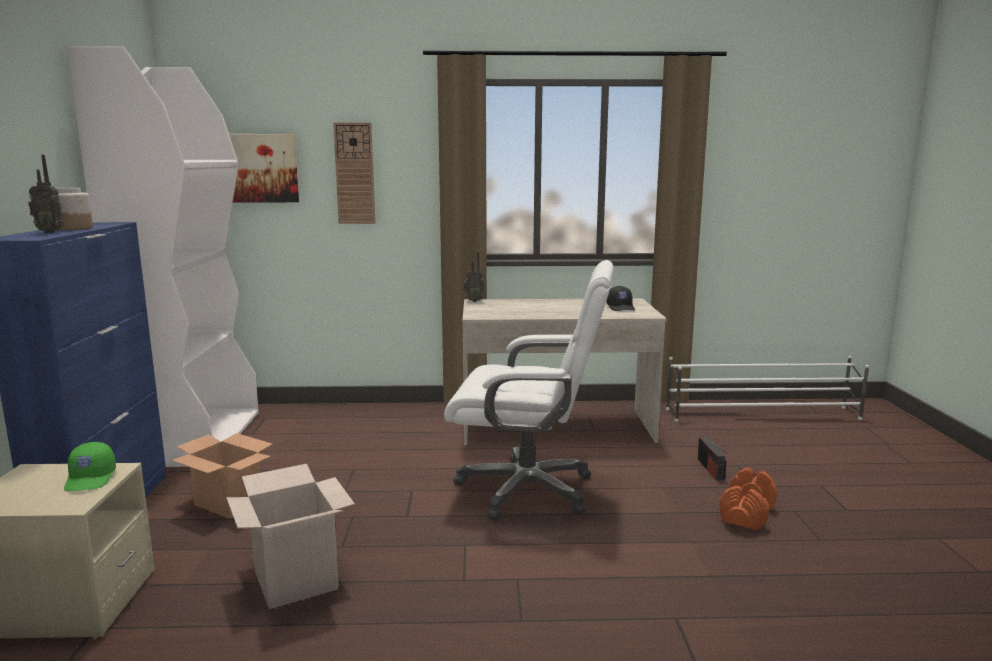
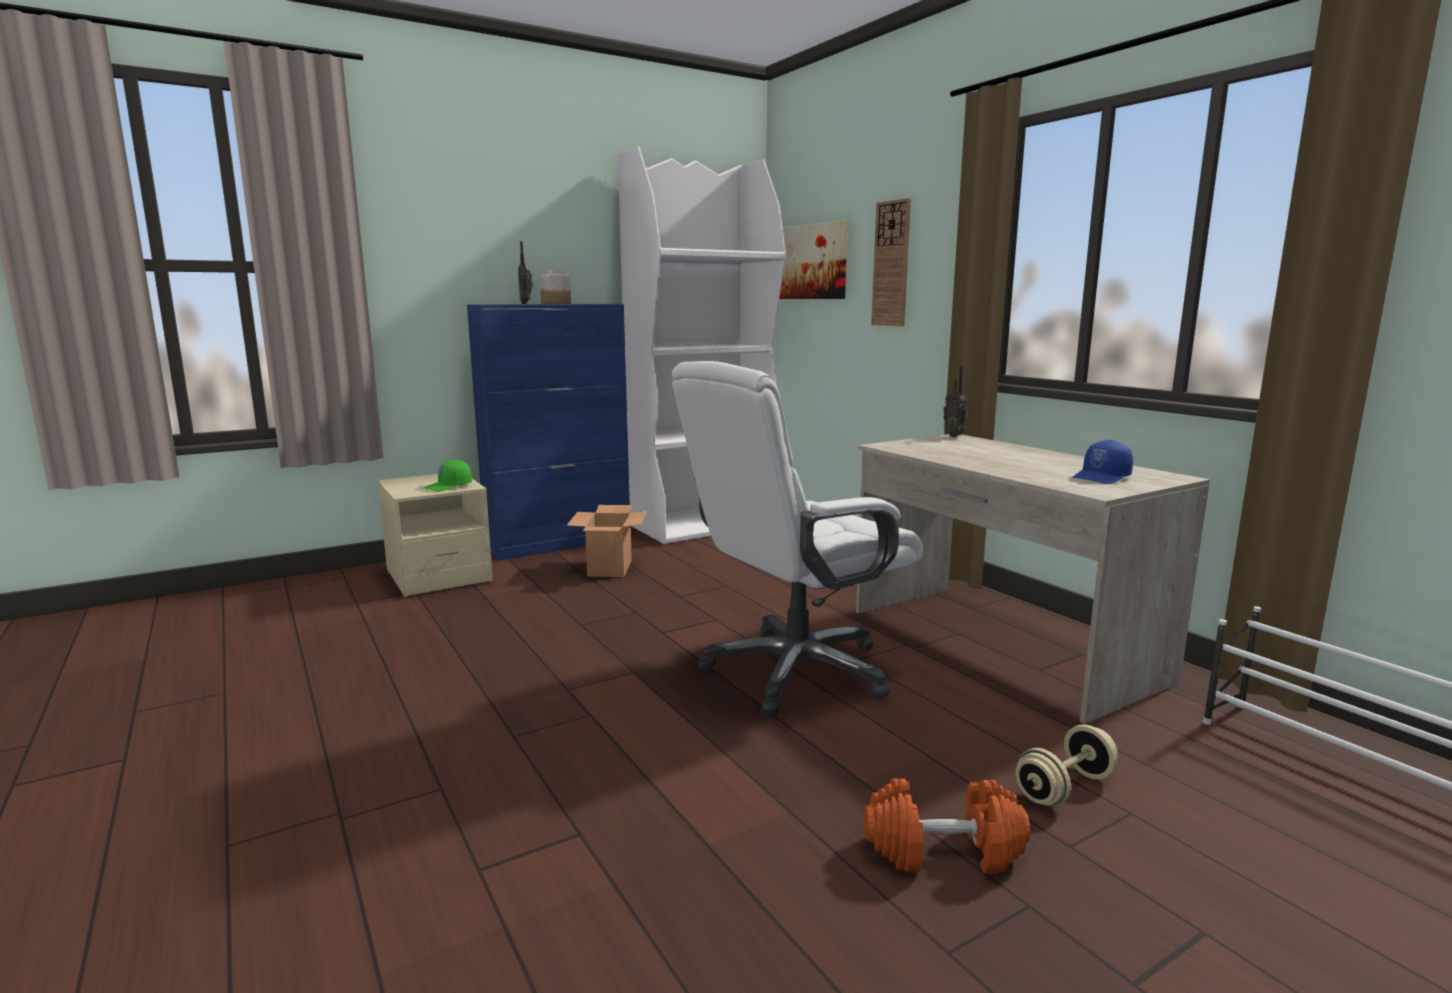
camera: 60 degrees right, 0 degrees up
(296, 580) = (514, 625): cardboard box -> none
(528, 489) = (795, 671): white office chair -> white office chair turned 75 degrees clockwise
(621, 308) = (1102, 478): black cap -> blue cap
(710, 469) = (1064, 788): radio -> beige dumbbell

